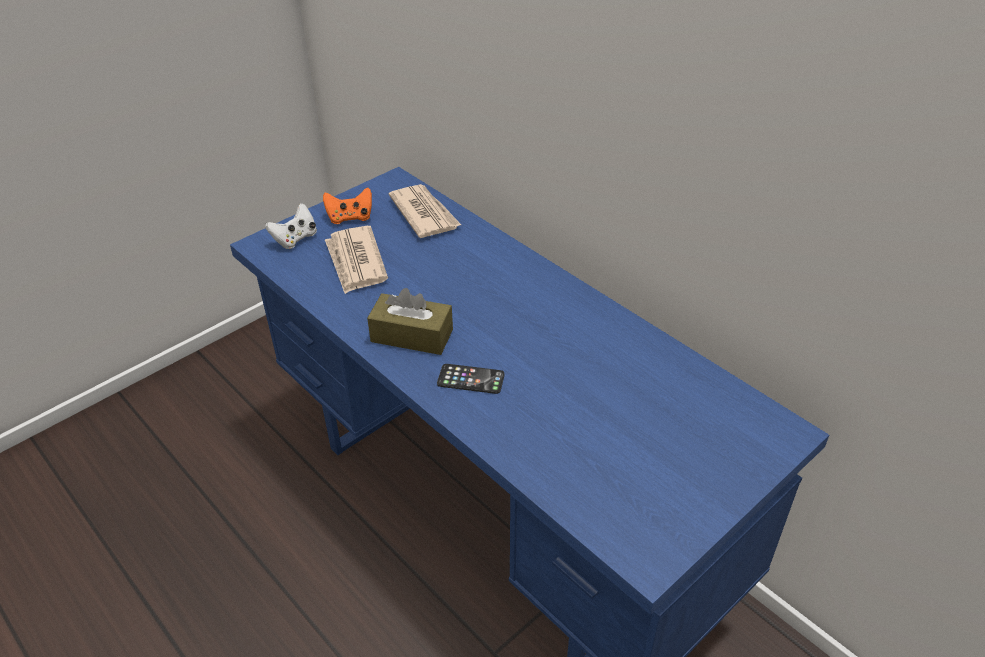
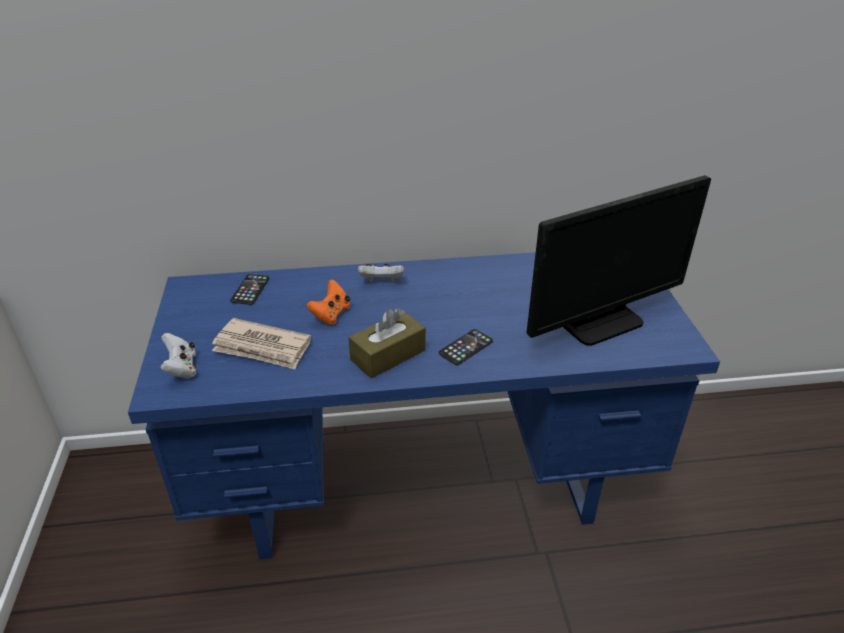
camera: 55 degrees left, 5 degrees down
(350, 217) = (198, 327): orange game controller -> orange game controller (331, 314)
(424, 213) = (250, 290): newspaper -> phone
(517, 277) = (381, 282): none -> white game controller
(619, 463) = (600, 322): none -> monitor

